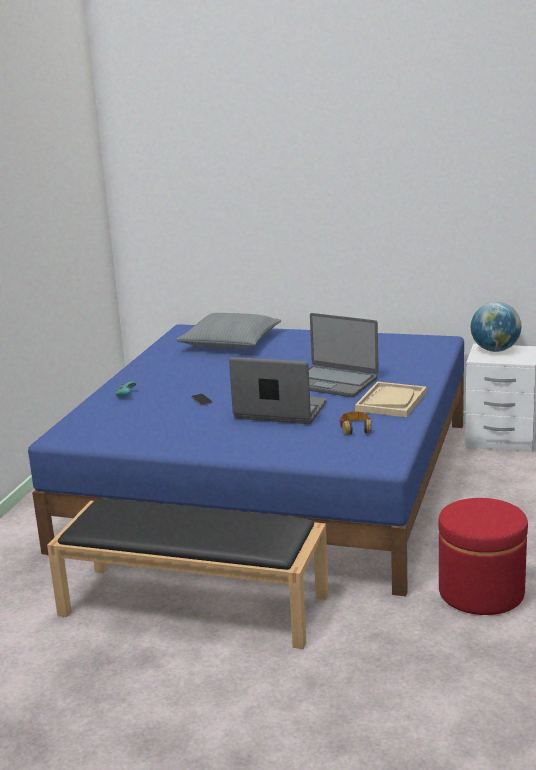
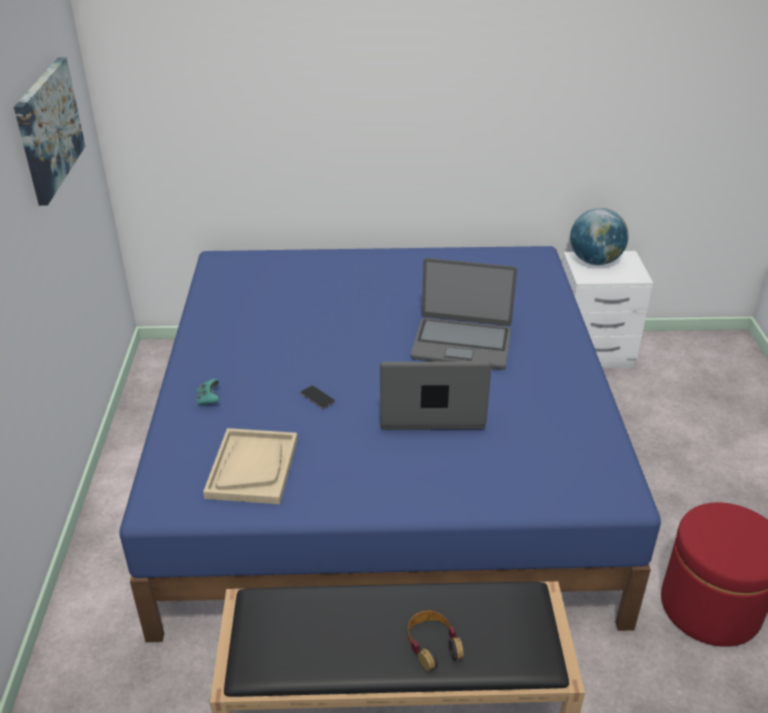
camera: 20 degrees left, 15 degrees up
(58, 205) = (48, 128): none -> picture
(230, 342) = (291, 280): grey pillow -> none
(355, 428) = (543, 429): headphones -> headphones (432, 644)
(391, 401) = (552, 372): beige tray -> beige tray (252, 467)

